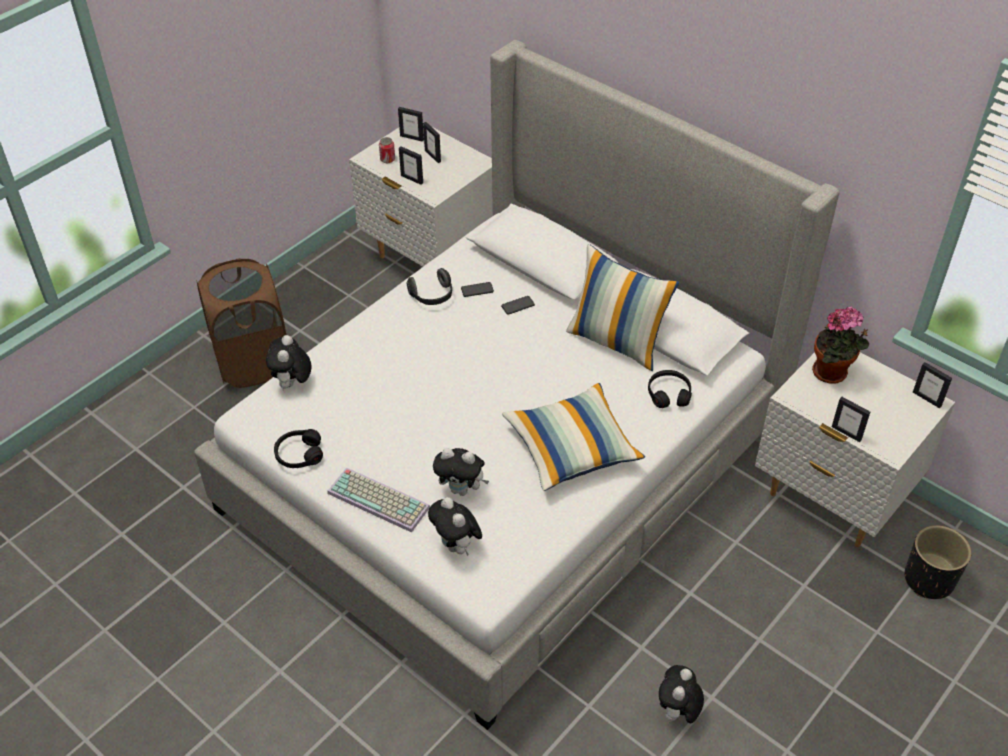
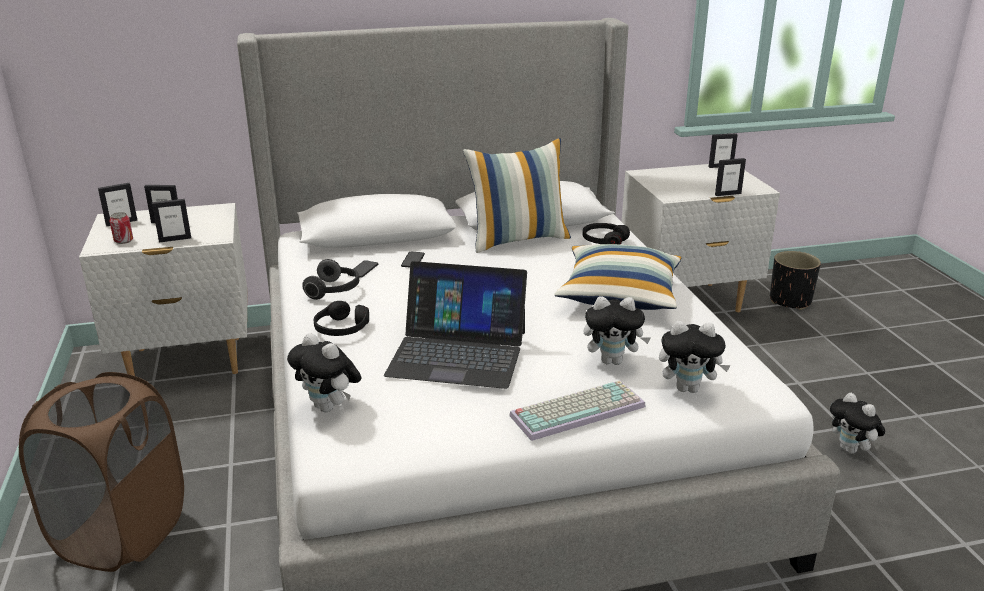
camera: 55 degrees left, 20 degrees down
(299, 454) = (446, 439): black headphones -> black headphones (341, 328)
(397, 405) = (458, 353): none -> laptop
(461, 489) = (613, 361): plush toy -> plush toy turned 45 degrees clockwise
(832, 374) = (664, 180): potted plant -> none

